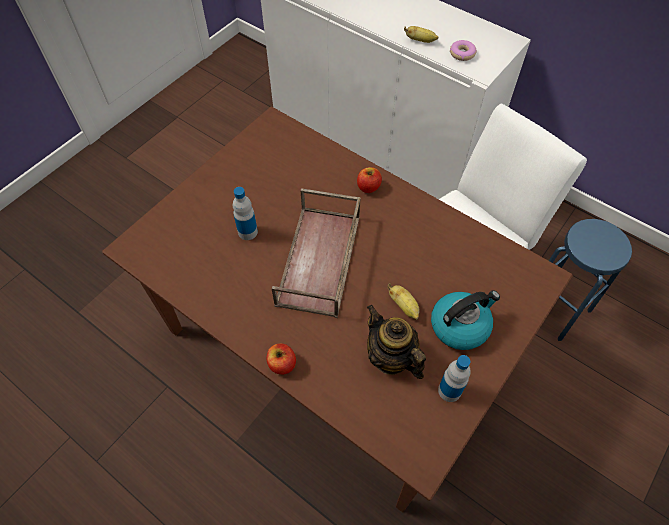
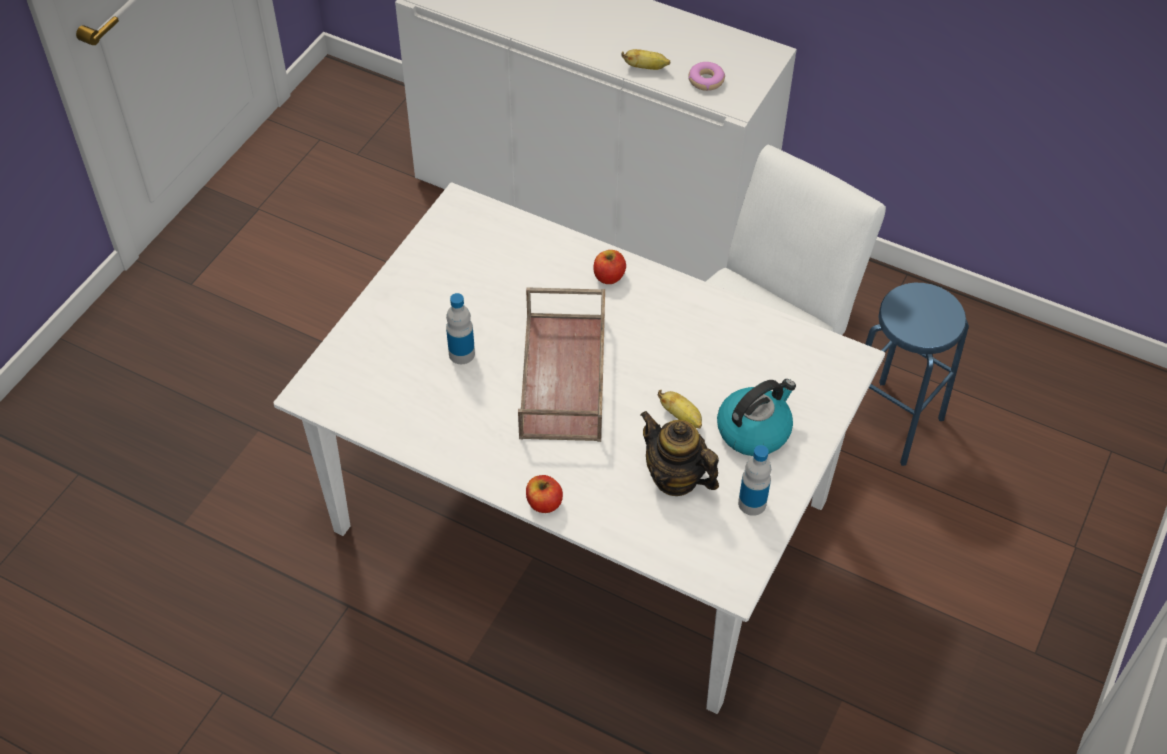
camera: 10 degrees left, 5 degrees down
(332, 345) = (579, 516): brown dining table -> white dining table

